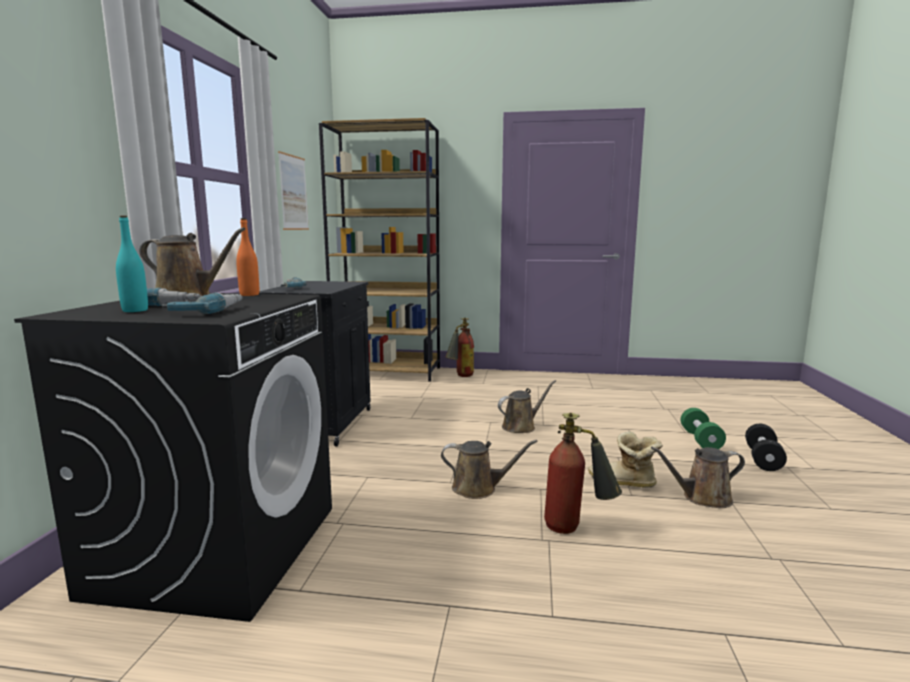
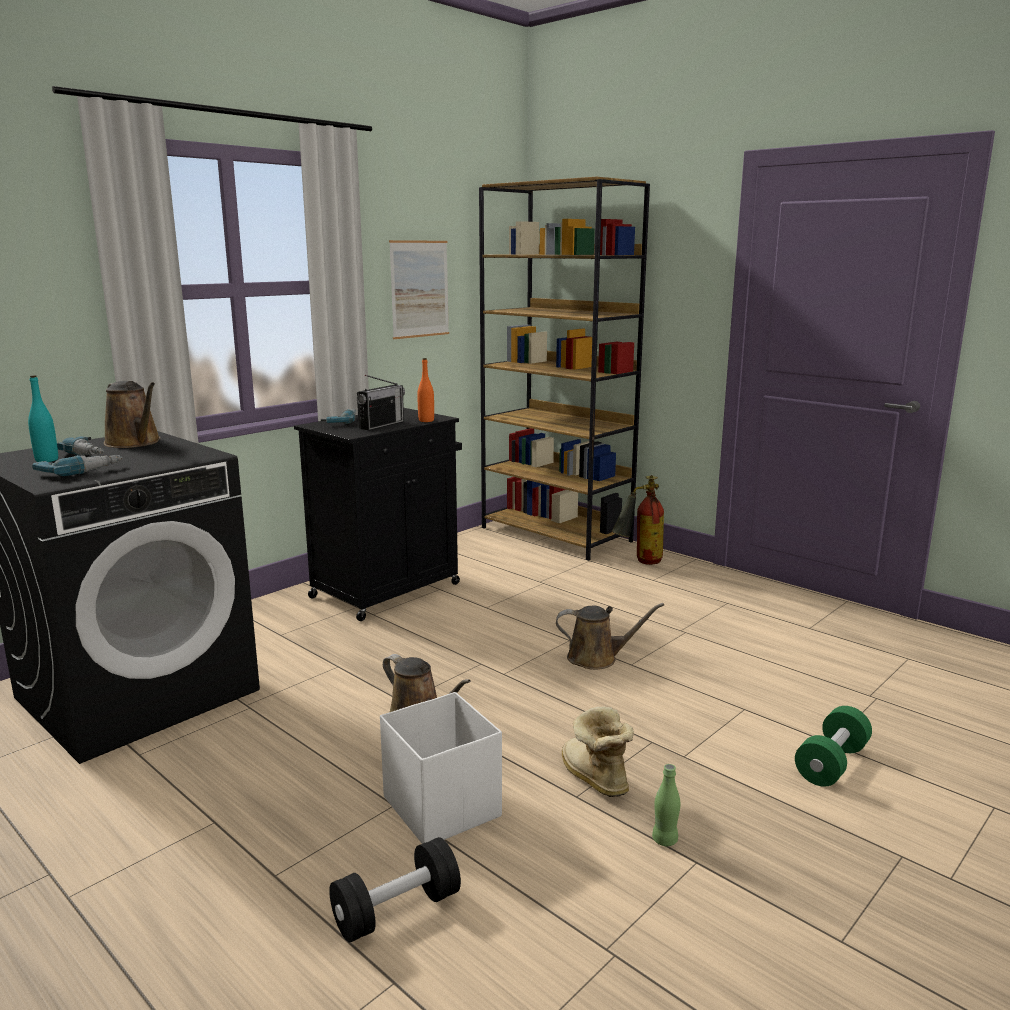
camera: 35 degrees right, 5 degrees up
(249, 295) = (185, 446): orange bottle -> orange bottle (426, 420)
(327, 287) = (381, 425): none -> radio
(576, 528) = (441, 806): fire extinguisher -> white storage box
(702, 498) = (664, 840): brown watering can -> green bottle
(763, 459) = (882, 829): black dumbbell -> black dumbbell (396, 910)

